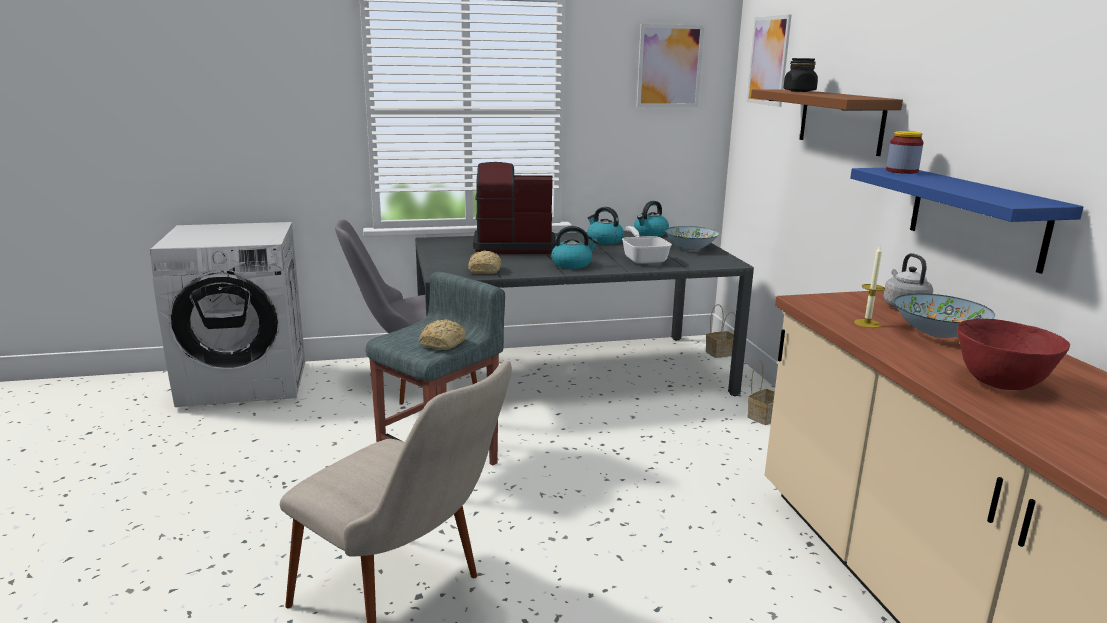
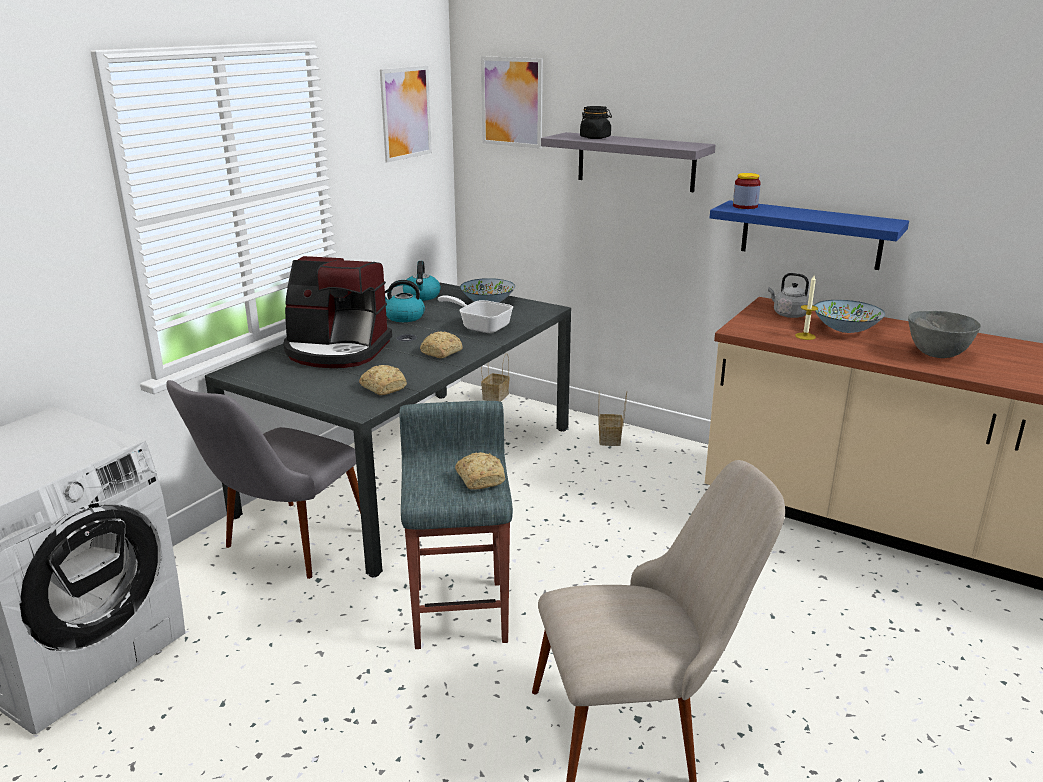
camera: 45 degrees left, 5 degrees up
(513, 246) = (337, 350): coffee machine -> coffee machine turned 120 degrees counterclockwise
(572, 264) = (440, 353): kettle -> bread
(841, 120) = (635, 162): brown shelf -> grey shelf
(1000, 384) = (937, 354): red bowl -> grey bowl

